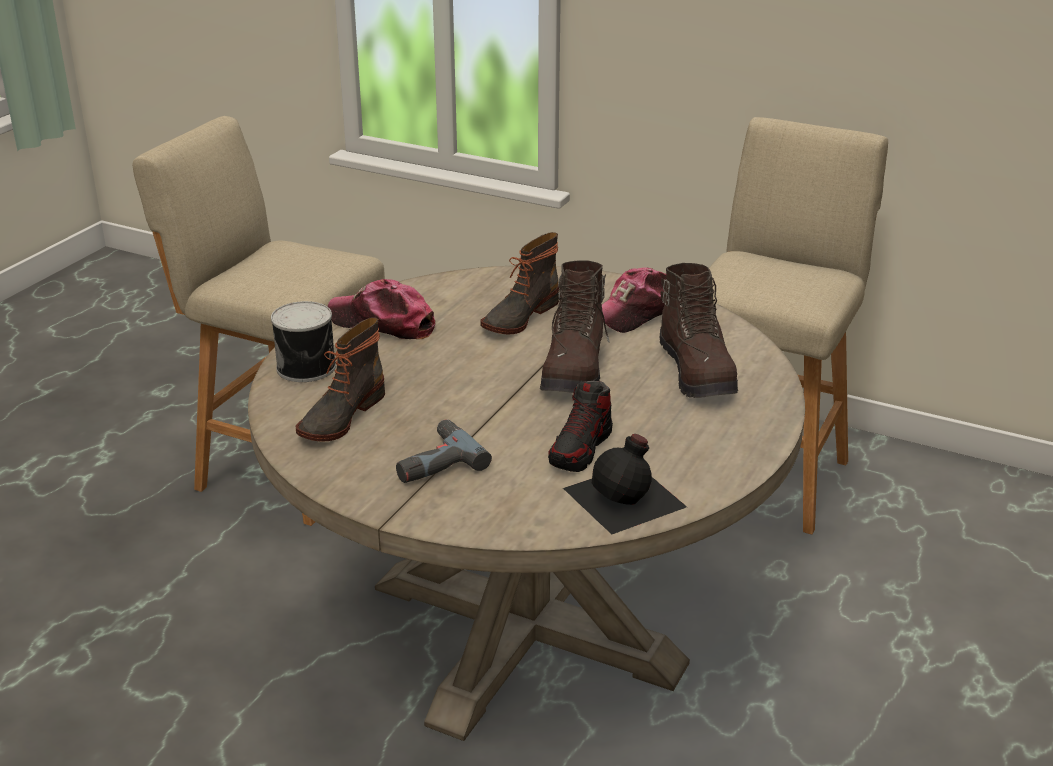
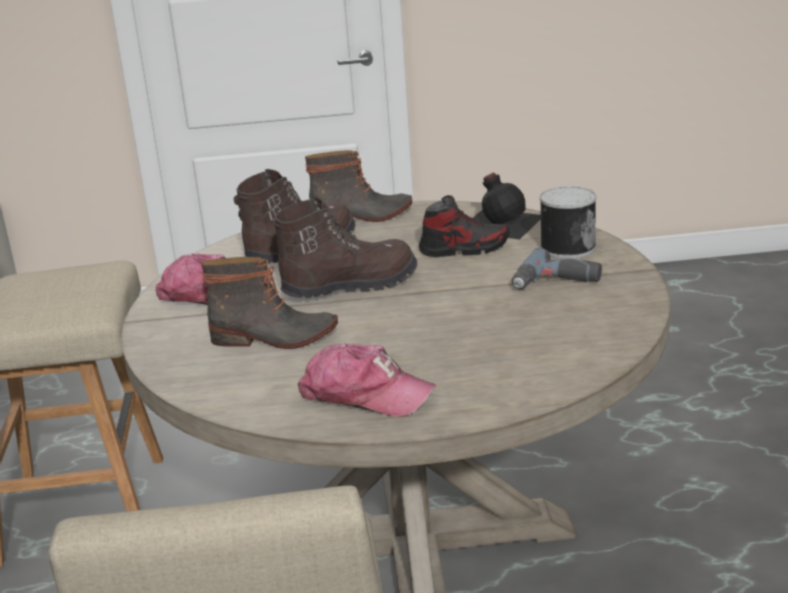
camera: 120 degrees left, 5 degrees down
(308, 367) = (502, 390): can -> can (566, 247)
(340, 416) = (556, 338): boot -> boot (362, 216)
(382, 323) = (365, 395): cap -> cap turned 60 degrees counterclockwise

